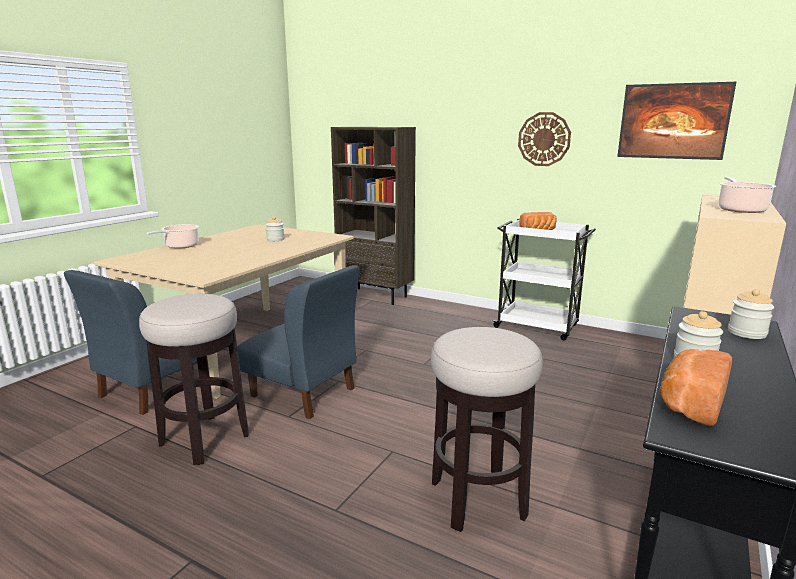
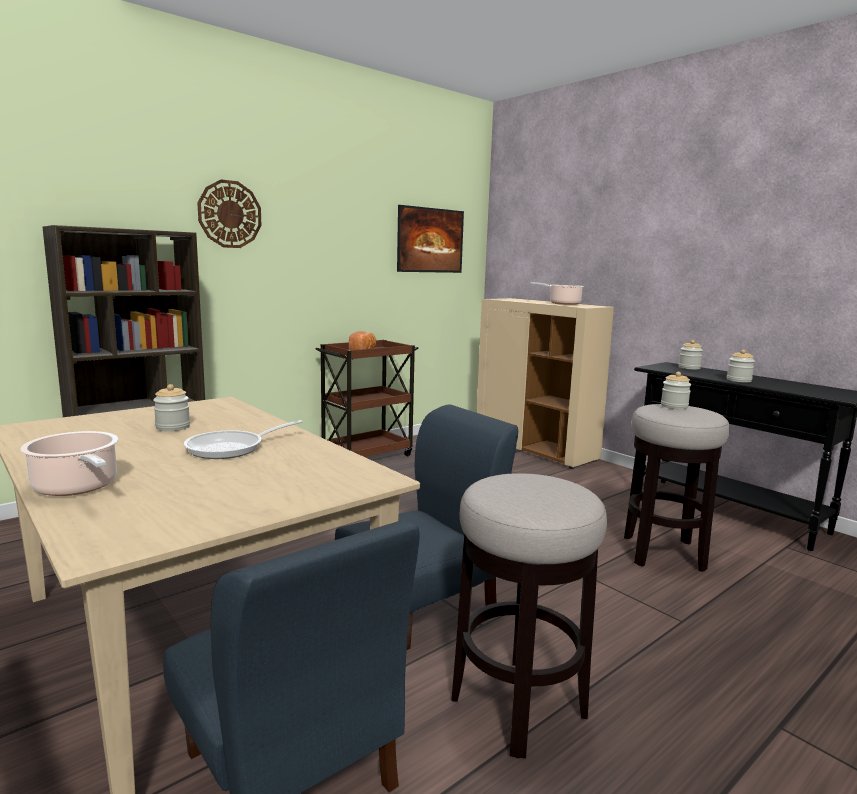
camera: 70 degrees left, 5 degrees down
(244, 251) = (232, 448): none -> frying pan
(500, 337) = (674, 406): none -> jar
(538, 326) = (367, 456): white cart -> brown cart
(544, 139) = (335, 254): wall clock -> wall clock (230, 214)
(690, 403) = (802, 390): bread -> none

